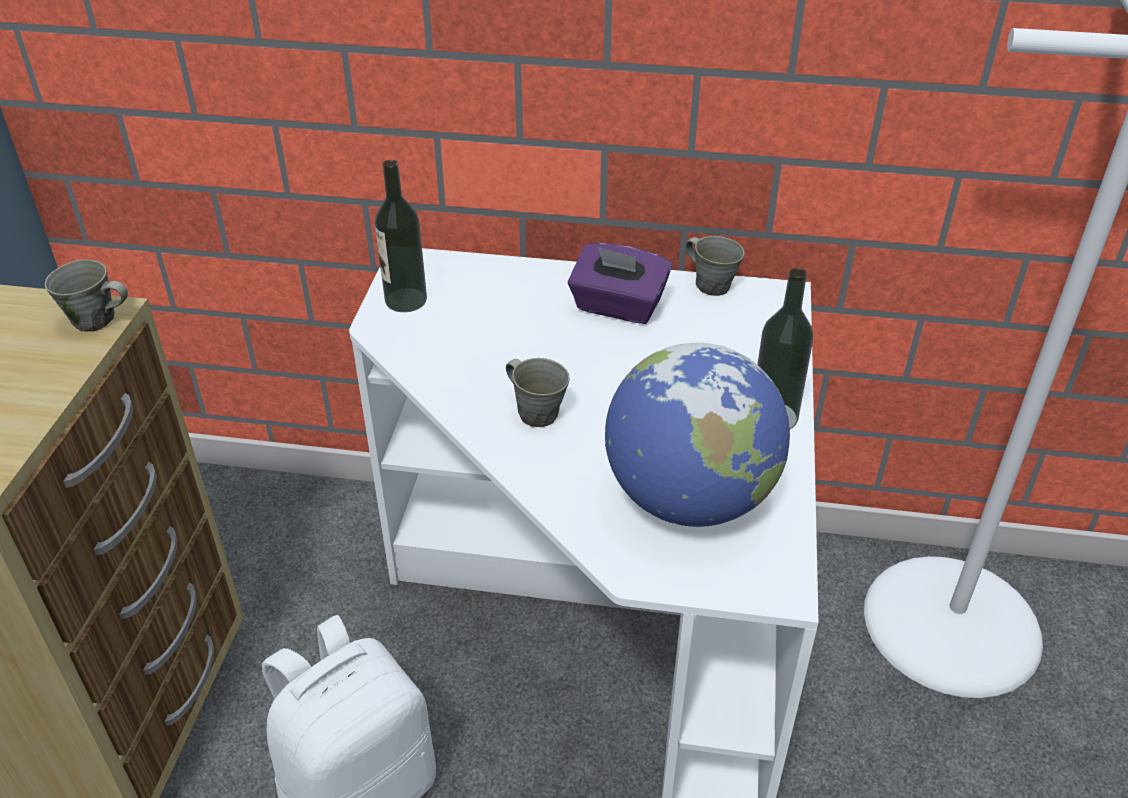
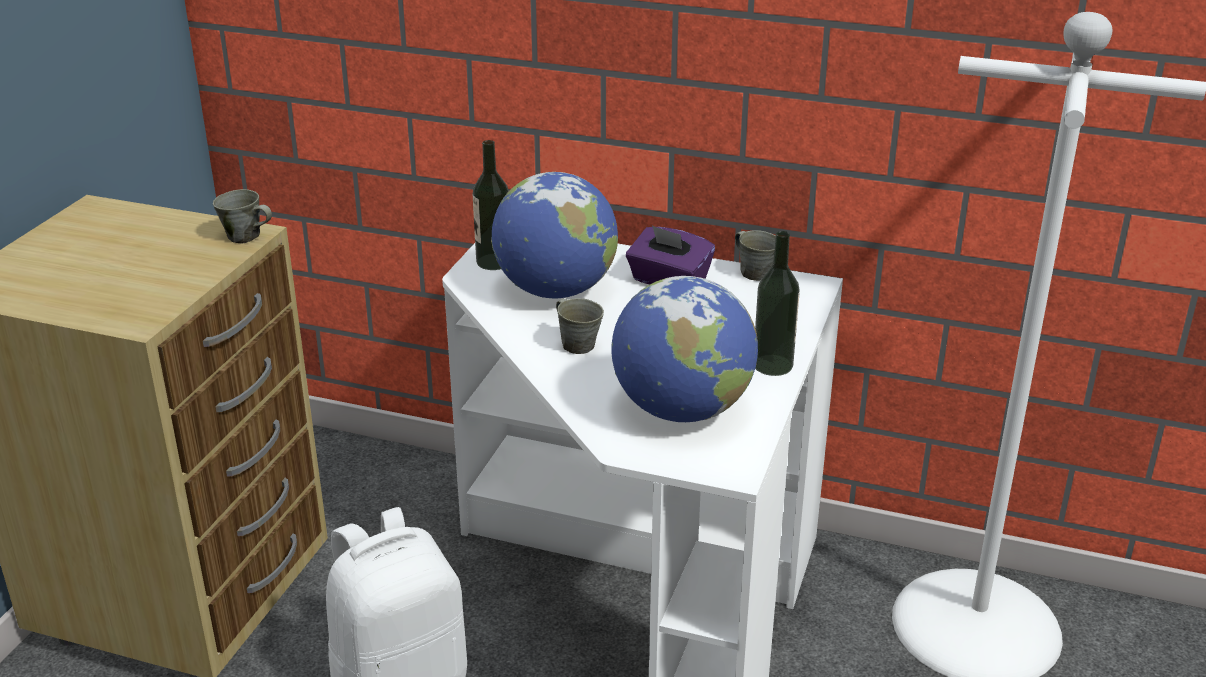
camera: 10 degrees right, 10 degrees down
(490, 335) = (556, 291): none -> globe

